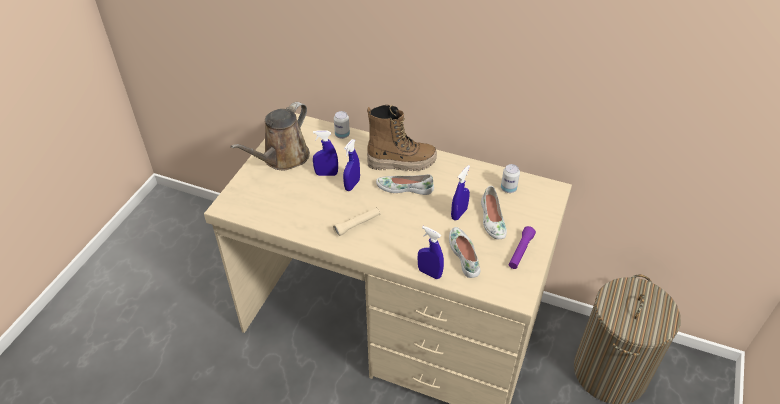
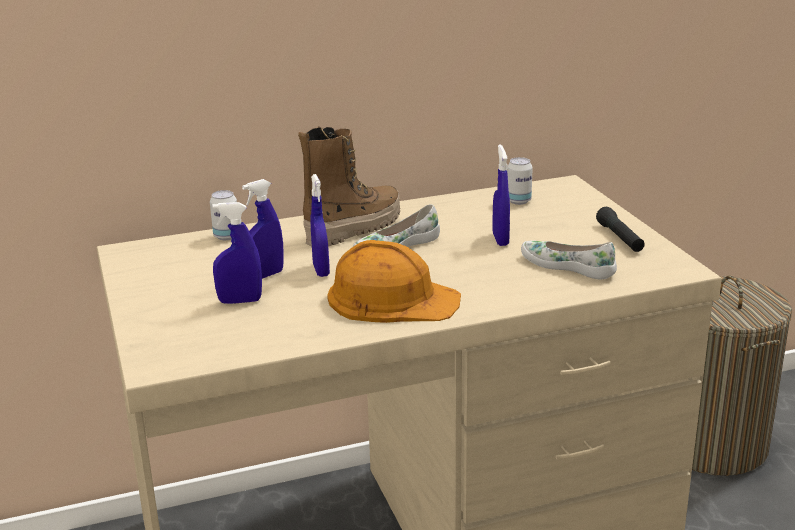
camera: 40 degrees left, 20 degrees down
(283, 158) = (170, 287): brown watering can -> none
(357, 224) = (392, 298): beige flashlight -> orange hard hat
(429, 273) = (556, 296): blue spray bottle -> blue spray bottle (240, 301)
(492, 220) = (545, 229): white shoe -> none
(520, 252) = (620, 238): purple flashlight -> black flashlight

